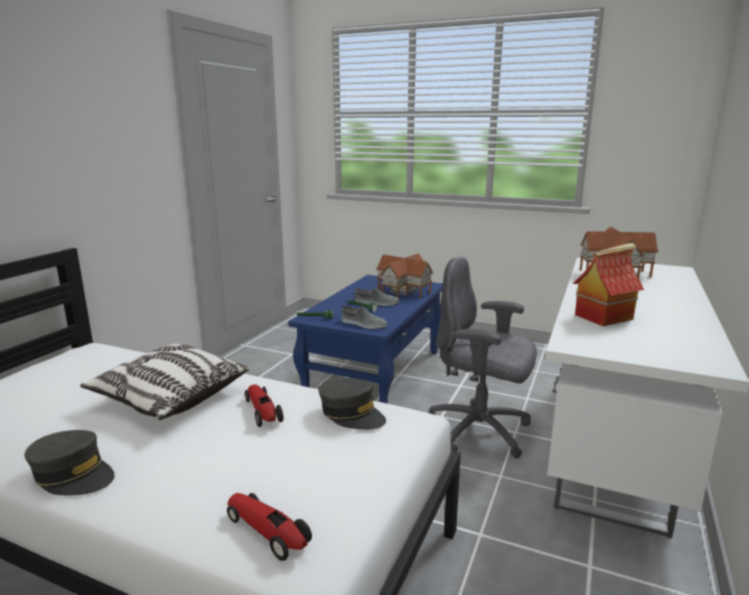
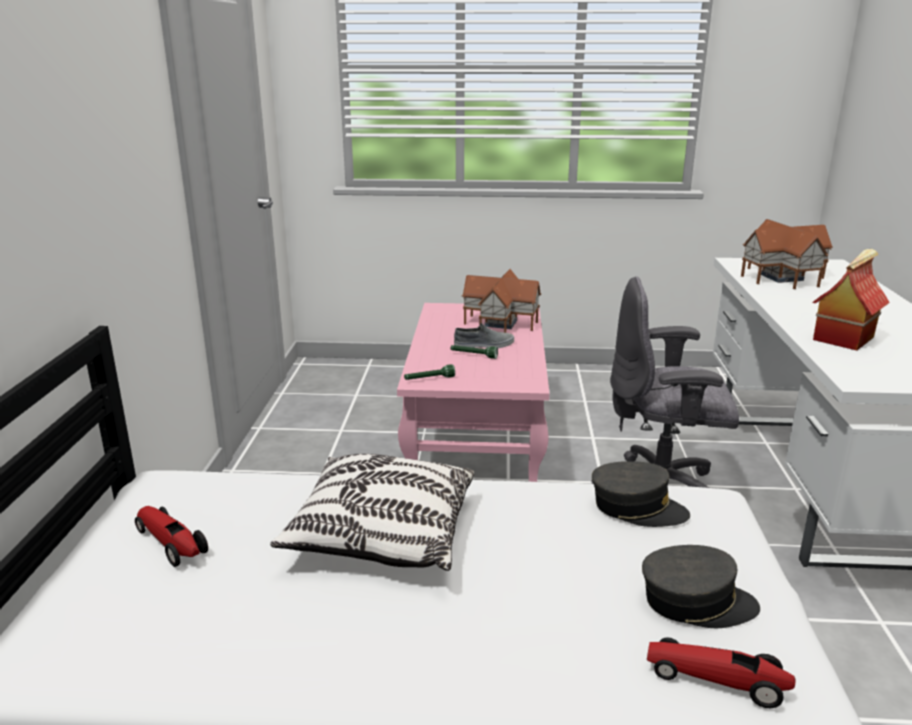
camera: 20 degrees left, 5 degrees up
(73, 475) = (387, 676): grey cap -> grey cap (696, 602)
(263, 412) = (528, 528): toy car -> toy car (171, 543)
(363, 324) = (501, 379): grey shoe -> none
(375, 372) = (476, 438): blue coffee table -> pink coffee table

